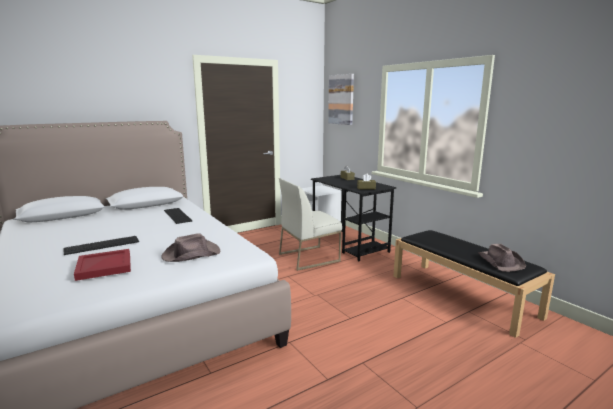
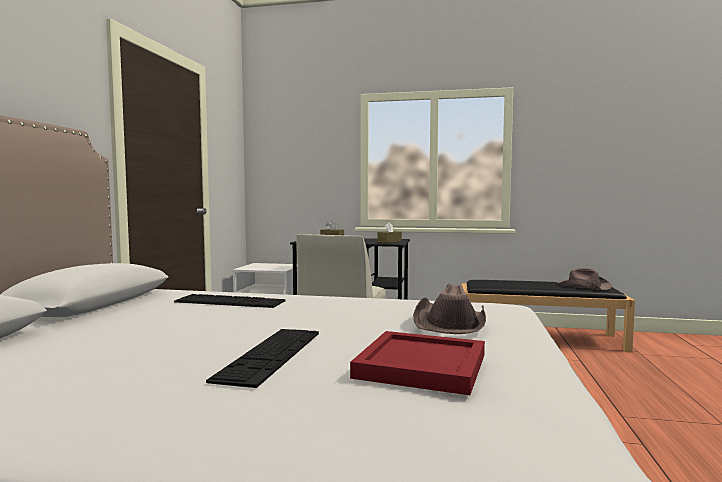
camera: 45 degrees left, 10 degrees down
(341, 99) = (284, 137): picture -> none

